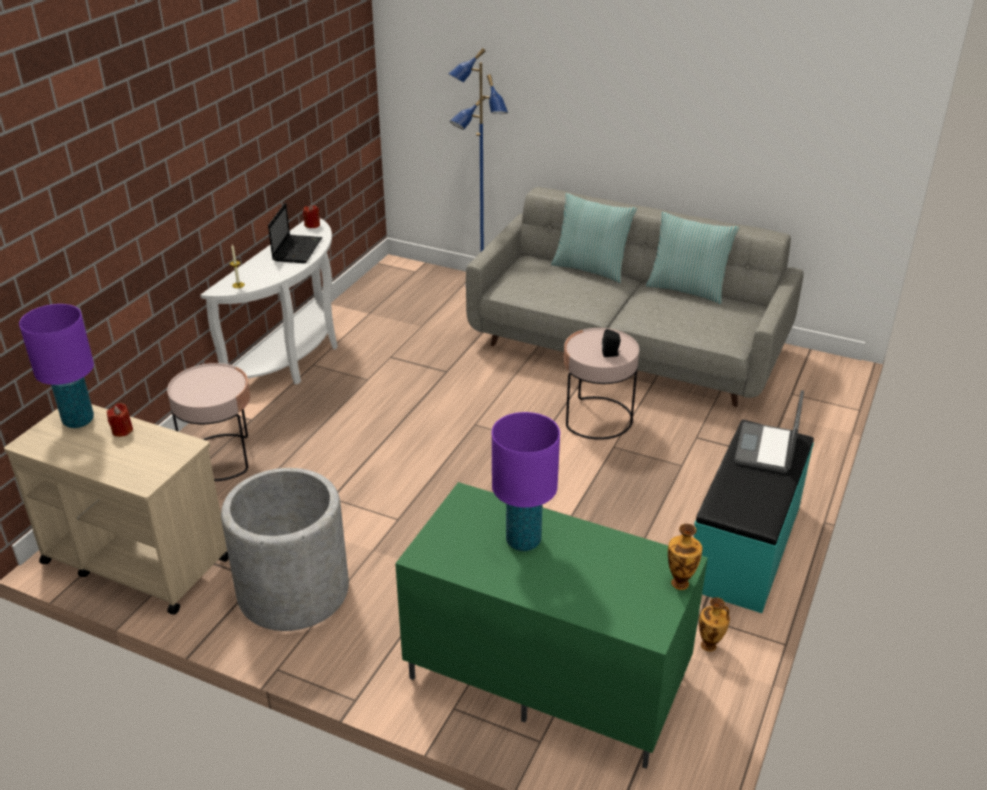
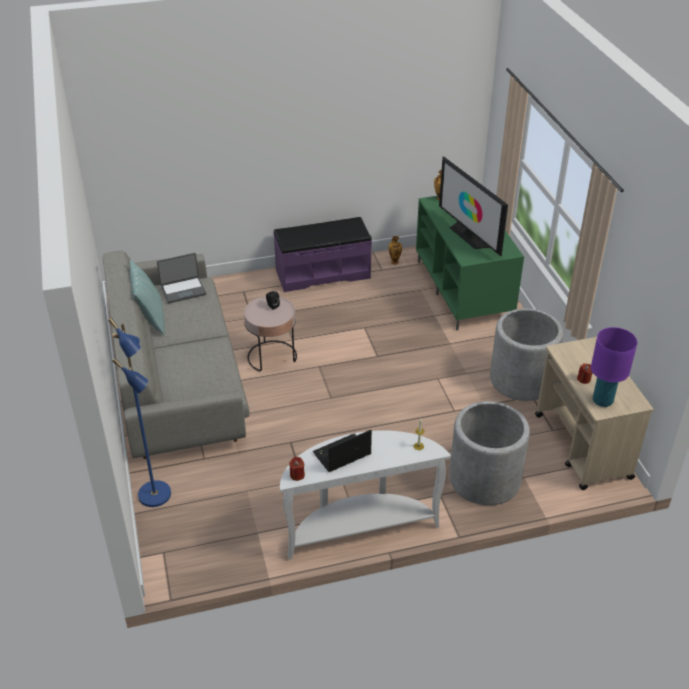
camera: 130 degrees left, 5 degrees up
(221, 457) = (484, 479): pink side table -> grey planter
(523, 541) = (469, 236): purple table lamp -> television
(591, 269) = (159, 369): pillow -> none
(746, 546) = (322, 273): turquoise bench -> purple bench
(766, 449) = (300, 236): laptop -> laptop (183, 290)

